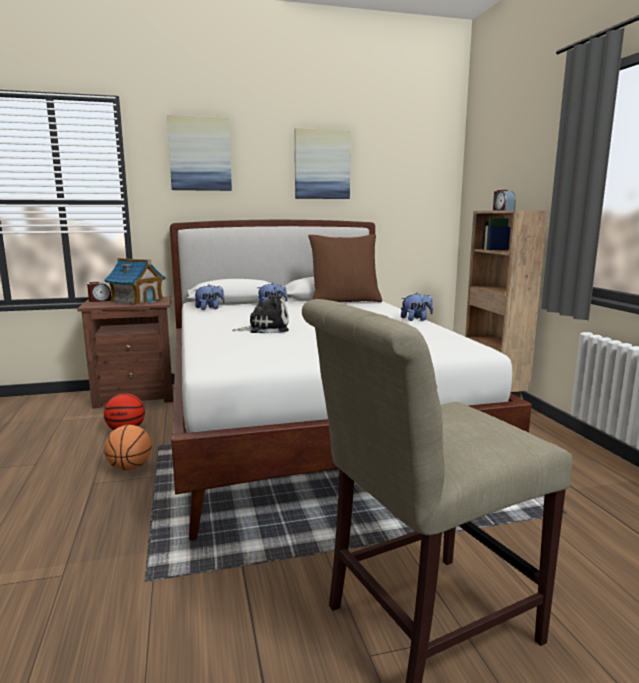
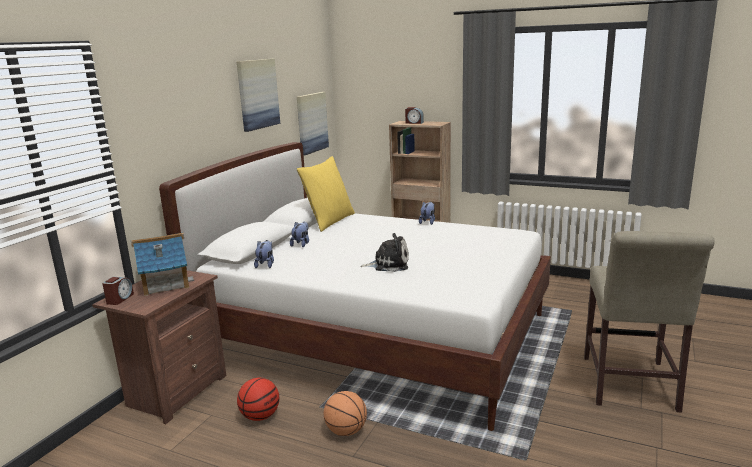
camera: 50 degrees left, 5 degrees up
(200, 154) = (170, 99): picture -> picture (311, 123)
(265, 329) = (389, 264): plush toy -> plush toy turned 60 degrees clockwise
(344, 301) = (329, 221): brown pillow -> yellow pillow

